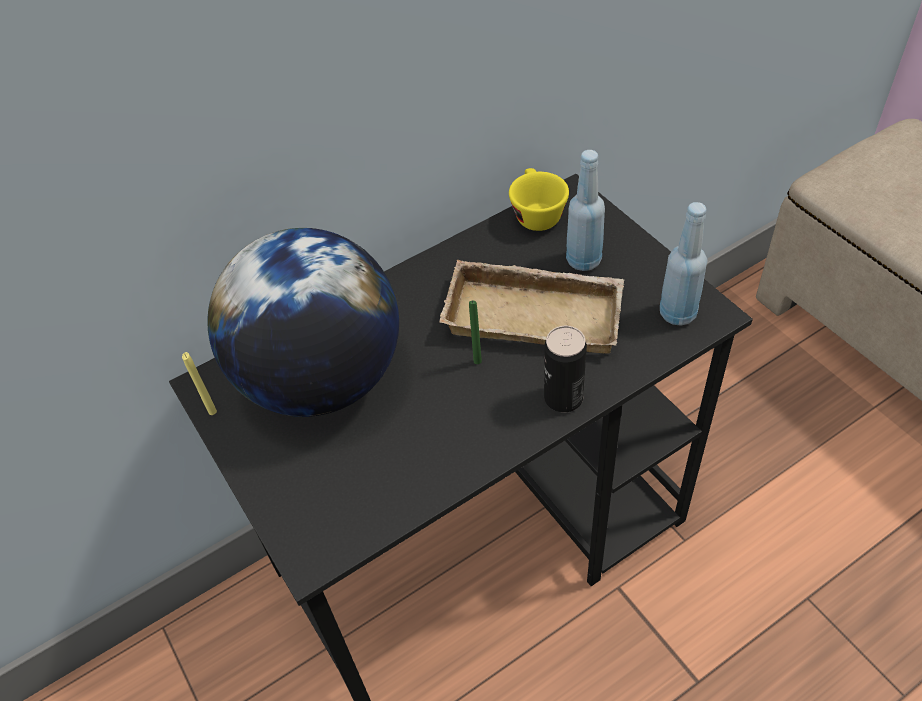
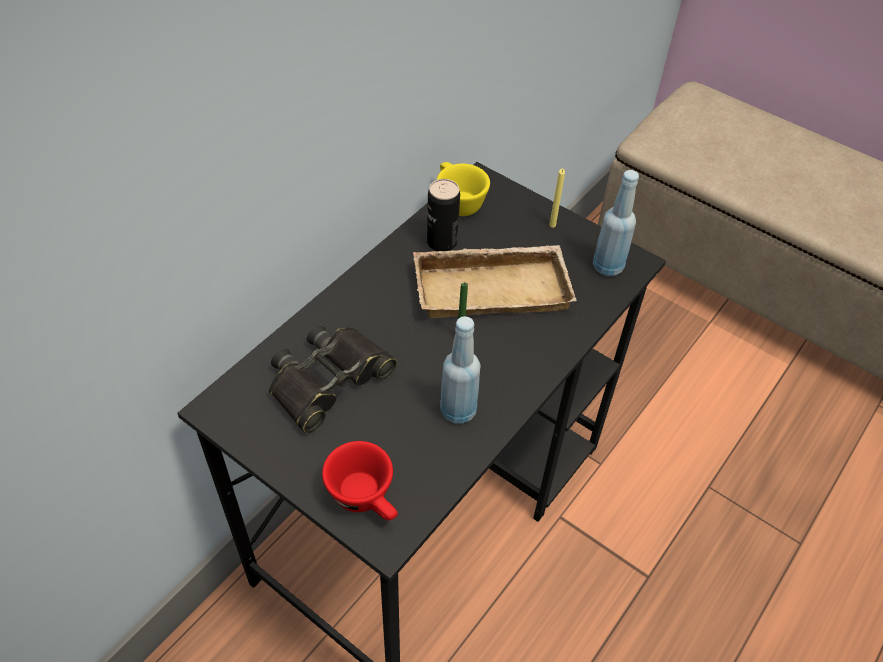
camera: 25 degrees left, 0 degrees up
(212, 411) = (235, 431): yellow candle -> yellow candle (552, 225)
(308, 511) = (367, 499): none -> red cup
(323, 379) = (328, 381): globe -> black binoculars
(563, 398) = (545, 353): can -> can (442, 242)
(583, 260) = (514, 235): blue bottle -> blue bottle (458, 410)

